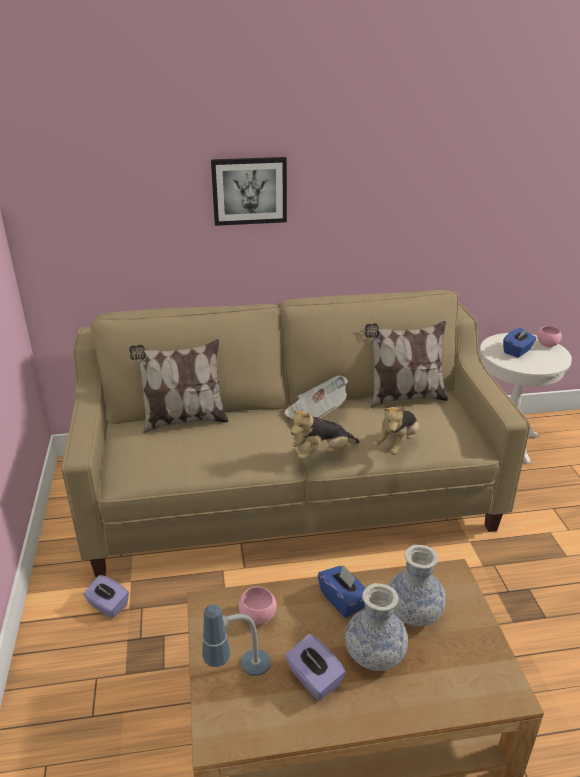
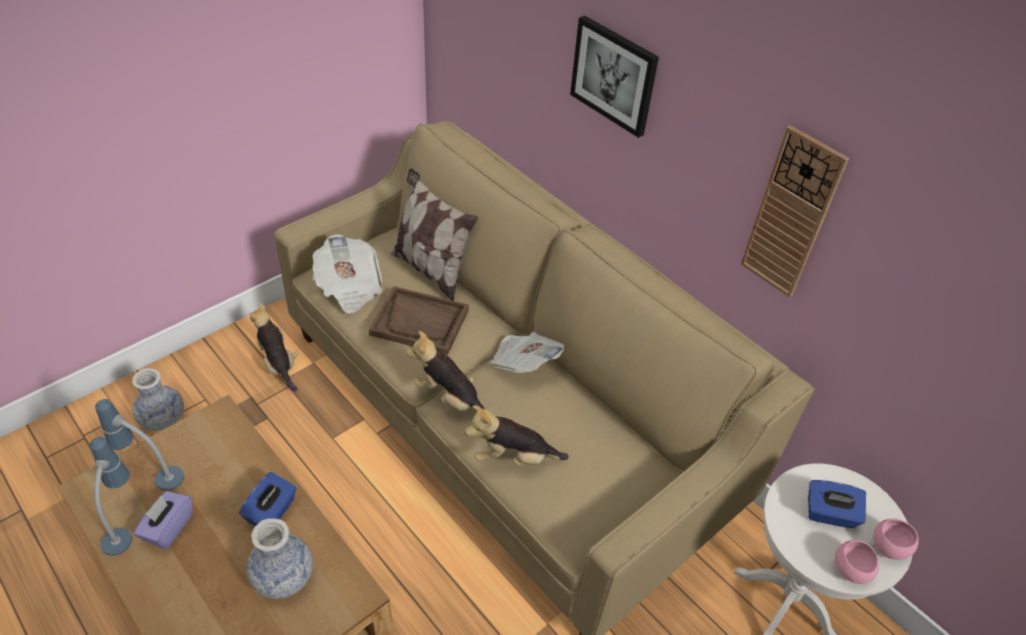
camera: 55 degrees right, 15 degrees up
(108, 606) = (278, 364): purple tissue box -> plush toy
(158, 464) = (349, 287): none -> newspaper
(234, 442) = (420, 322): none -> brown tray
(257, 616) = (222, 456): pink bowl -> pink bowl (850, 570)
(285, 715) = (123, 523): none -> table lamp
(374, 654) = (215, 563): vase -> vase (163, 418)
(404, 397) = (620, 429): pillow -> none
(408, 206) = (791, 215): none -> wall clock

